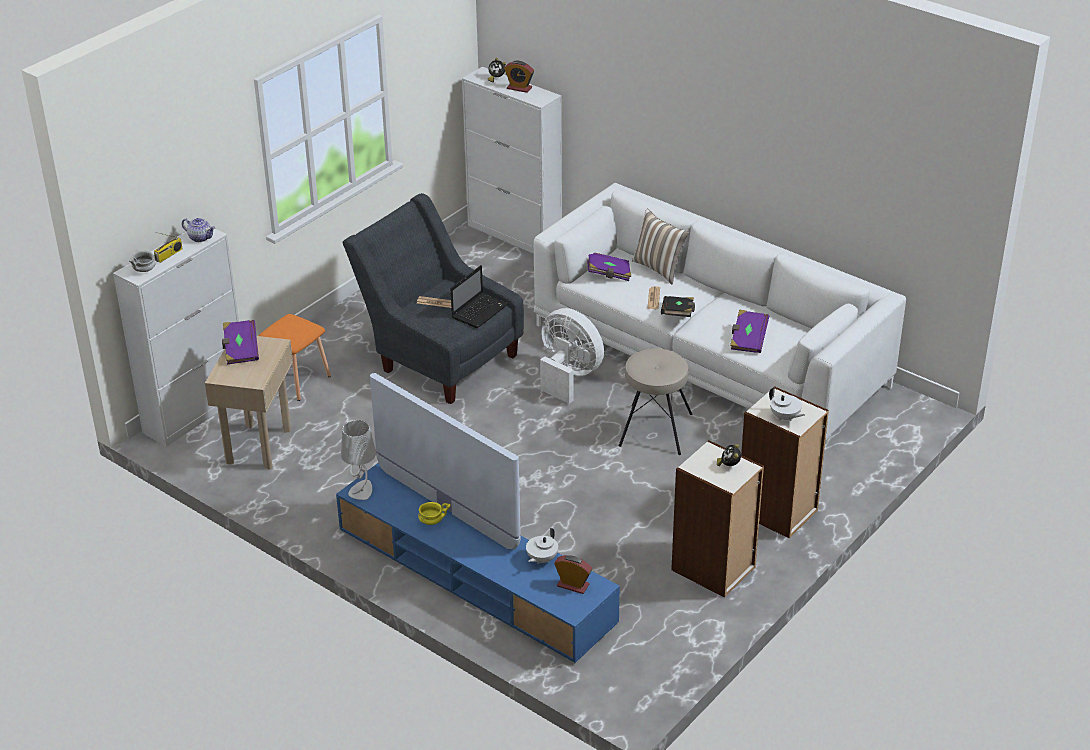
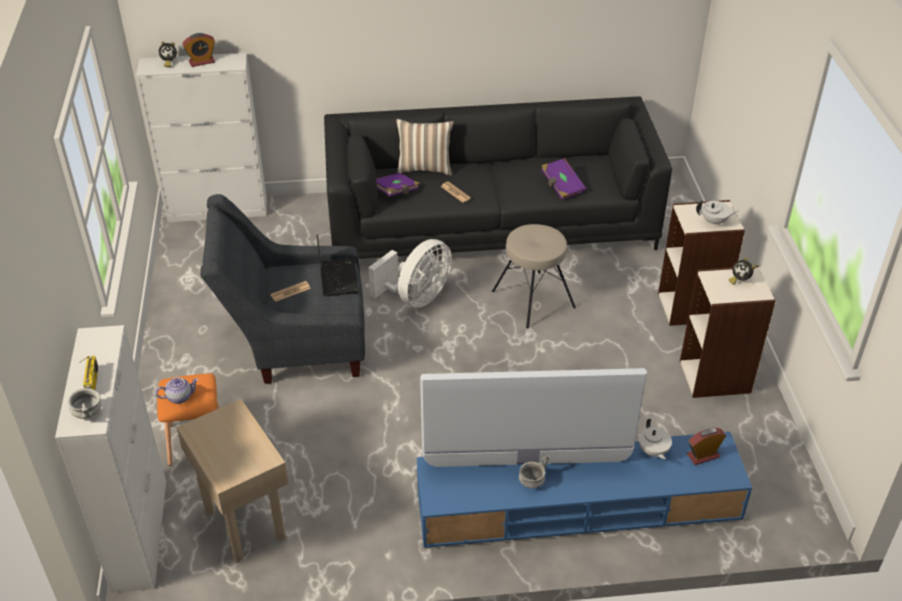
camera: 45 degrees left, 5 degrees up
(200, 238) = (101, 344): teapot -> teapot (180, 397)
(240, 350) = (208, 439): purple book -> none
(361, 491) = (440, 497): grey table lamp -> none
(432, 521) = (532, 481): yellow bowl -> grey bowl
(568, 376) = (416, 297): white fan -> white fan turned 135 degrees clockwise
(678, 314) = (489, 195): black book -> none
(709, 356) = (490, 222): white sofa -> black sofa

